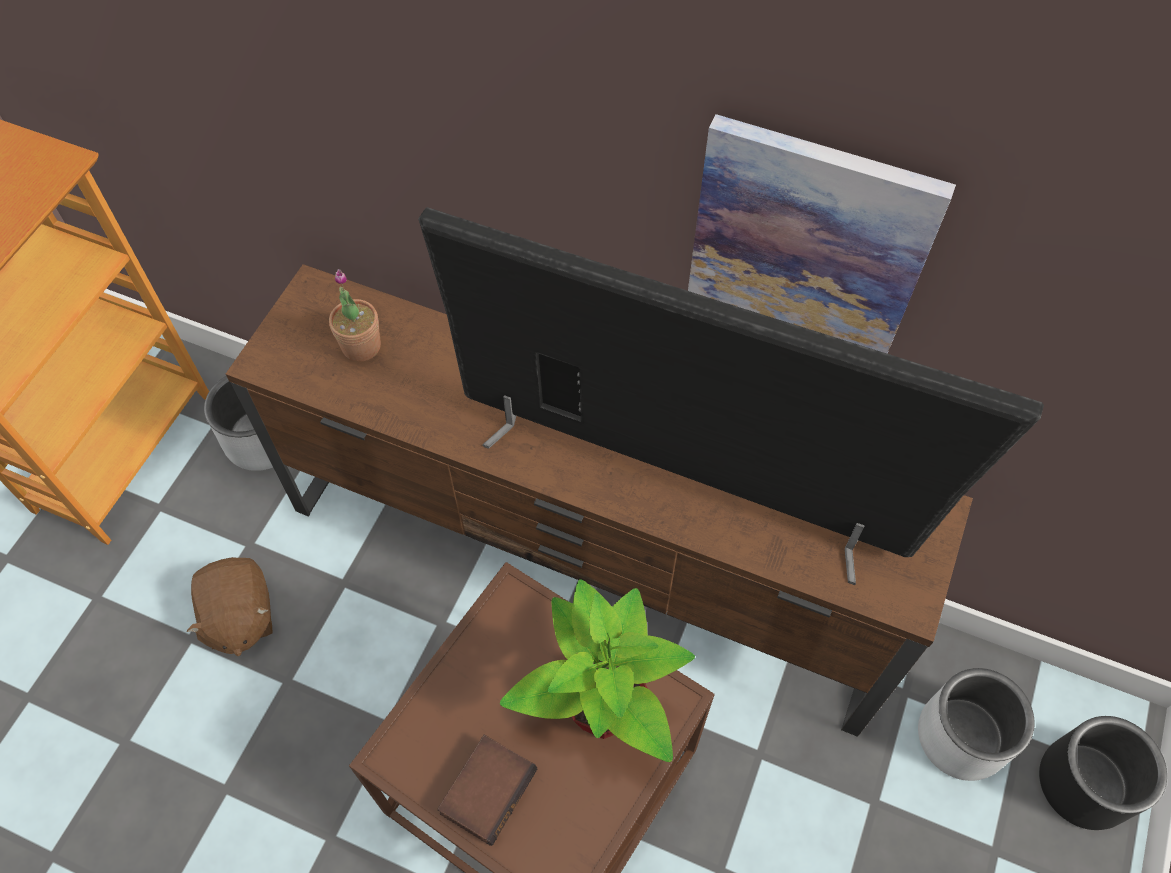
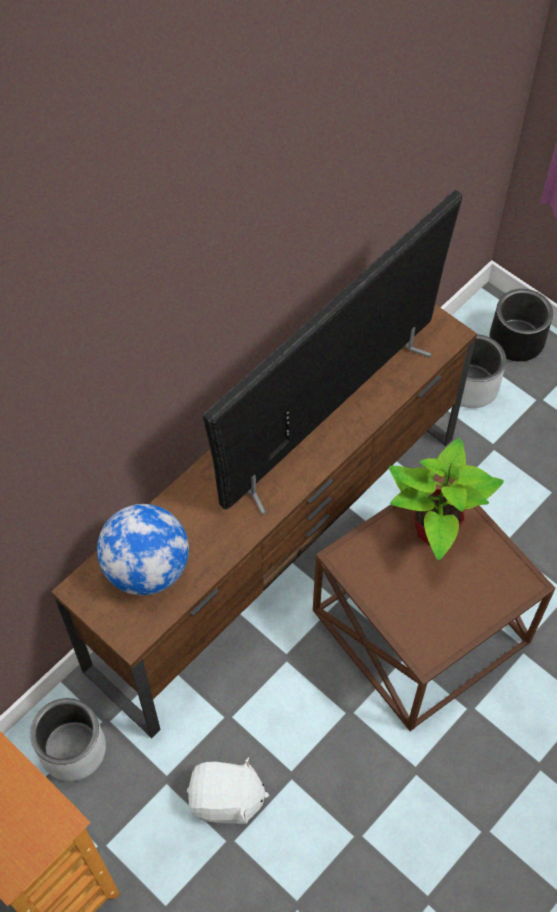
camera: 70 degrees left, 0 degrees up
(239, 617) = (226, 800): brown plush toy -> white plush toy
(361, 346) = (147, 569): potted plant -> globe
(487, 789) = (463, 608): book -> none
(804, 255) = (304, 252): picture -> none

